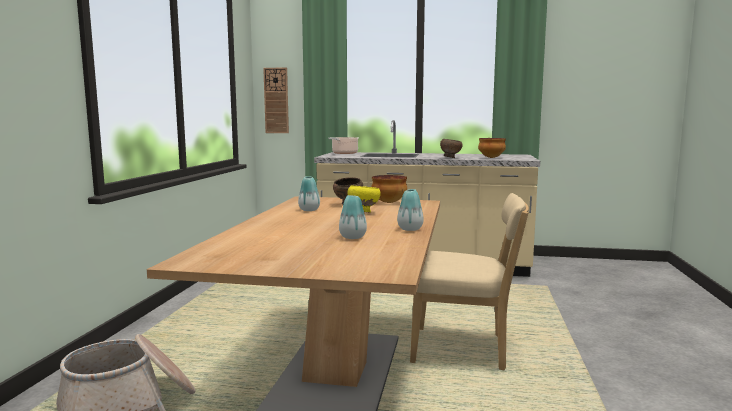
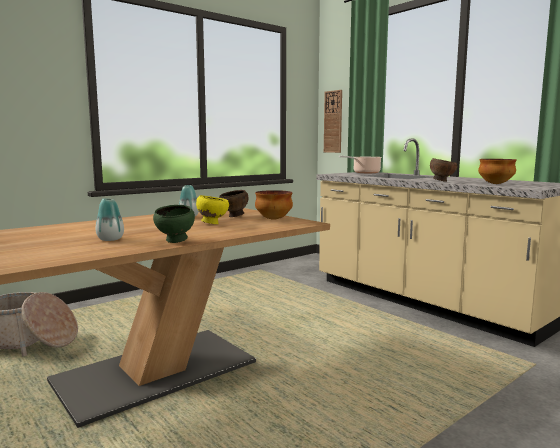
camera: 40 degrees right, 0 degrees up
(410, 229) = (176, 241): vase -> green bowl
(464, 349) = (293, 394): beige chair -> none

